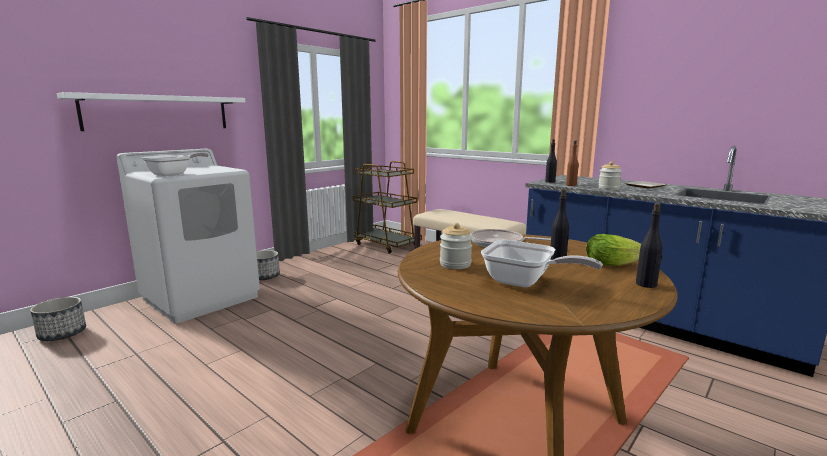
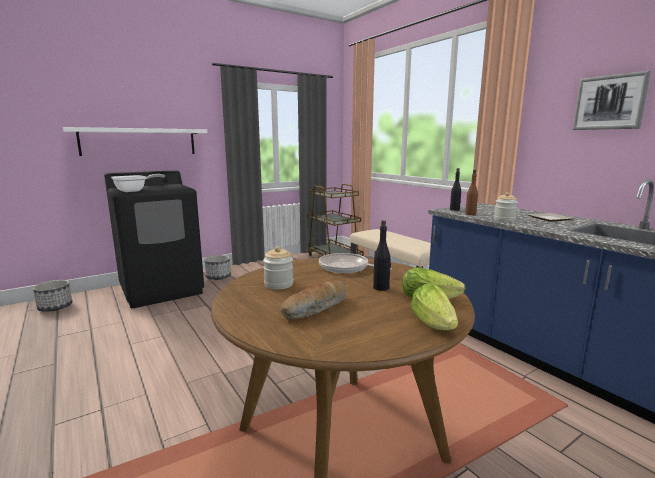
camera: 15 degrees right, 0 degrees up
(201, 297) = (162, 289): white washing machine -> black washing machine
(524, 282) = (316, 309): frying pan -> bread
(646, 284) = (434, 325): black bottle -> lettuce
(684, 76) = (609, 102): none -> picture

